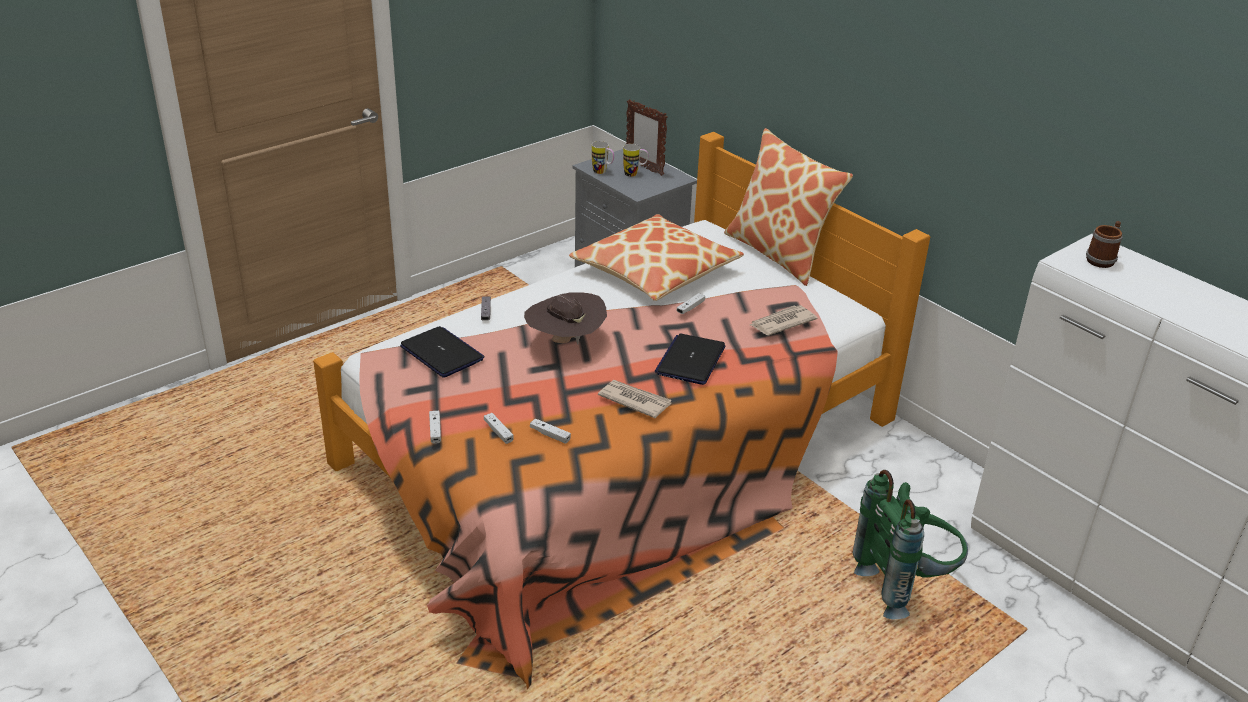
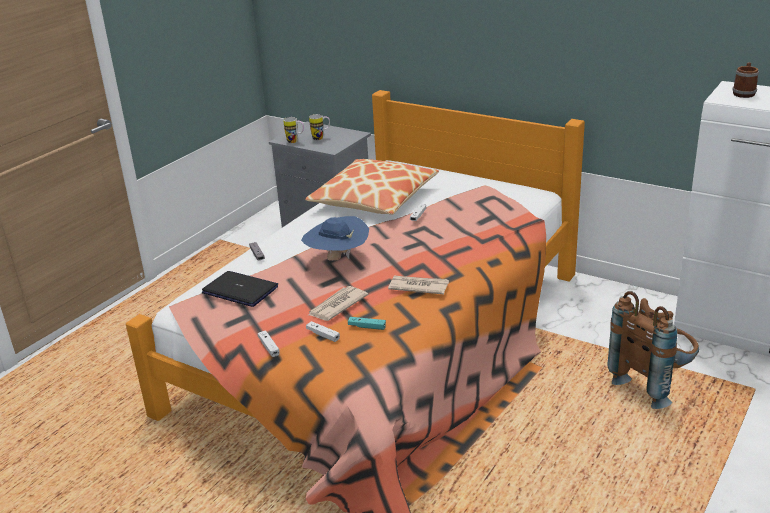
camera: 15 degrees left, 5 degrees down
(550, 435) = (367, 327): white game controller -> turquoise game controller
(565, 342) = (337, 259): brown hat -> blue hat
(644, 167) = (325, 132): picture frame -> none
(690, 360) = (443, 249): laptop -> none
(779, 253) = (457, 169): pillow -> none
(781, 323) = (492, 210): newspaper -> newspaper (336, 306)
(905, 585) = (653, 383): green backpack -> brown backpack

